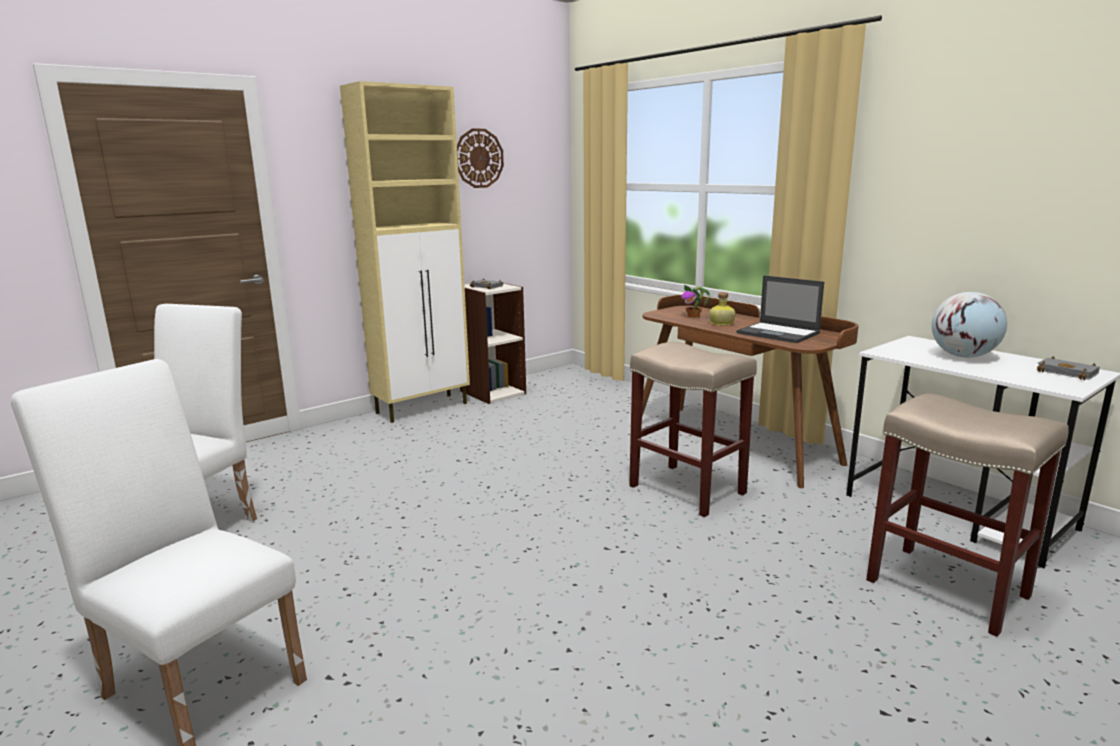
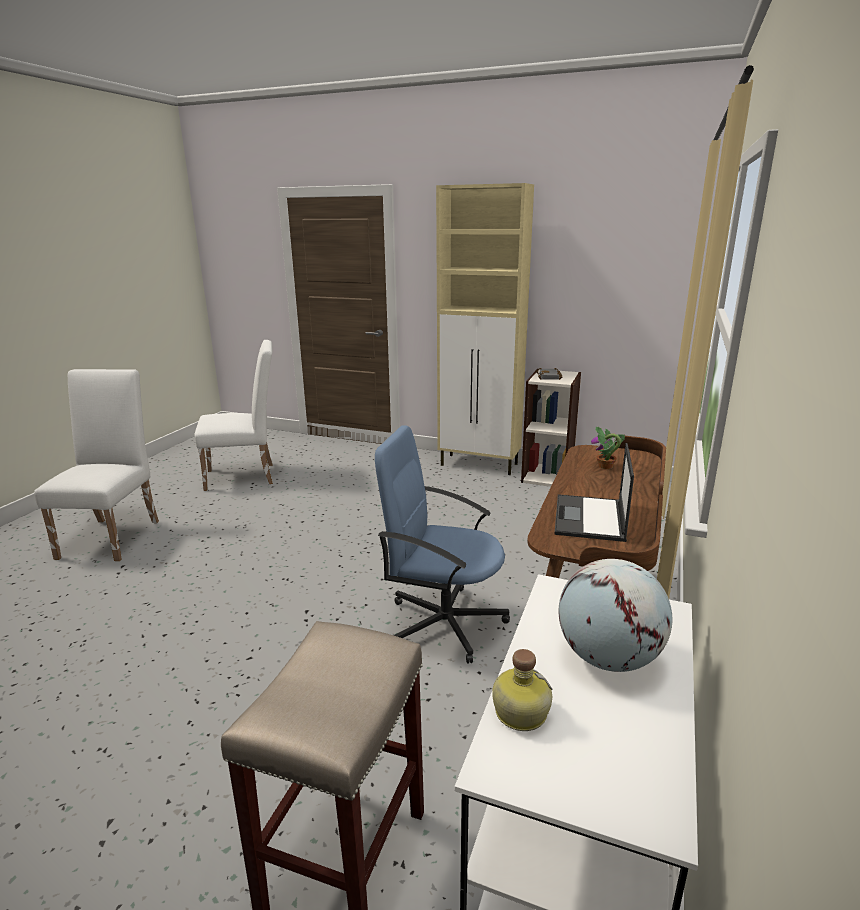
camera: 60 degrees right, 5 degrees up
(479, 158) = (583, 249): wall clock -> none
(685, 489) = (443, 622): beige stool -> blue office chair
(721, 323) = (591, 483): bottle -> bottle (519, 712)
(1068, 373) = (614, 778): grey book -> none

